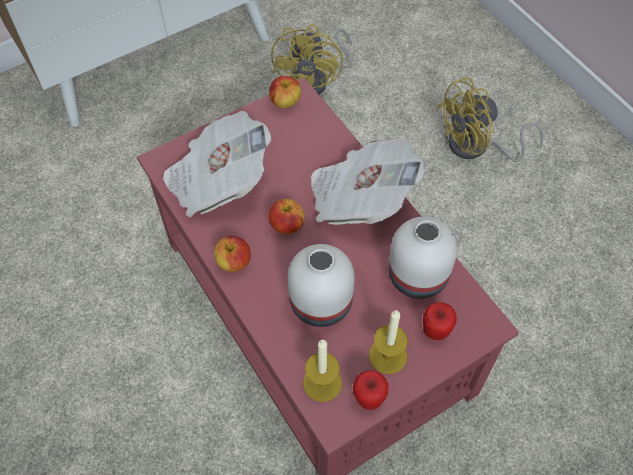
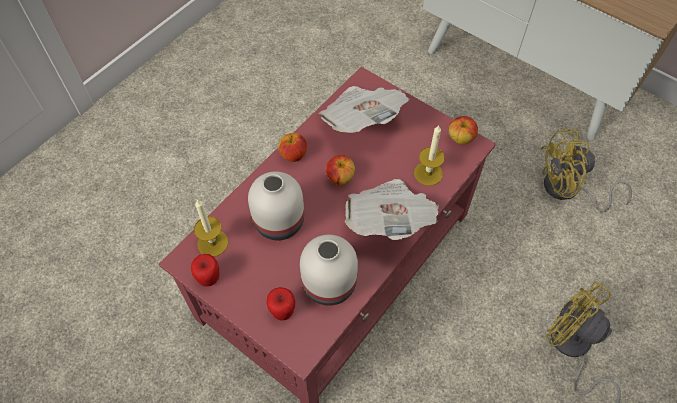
camera: 70 degrees right, 0 degrees up
(387, 356) = (248, 281): candle -> candle (428, 173)

